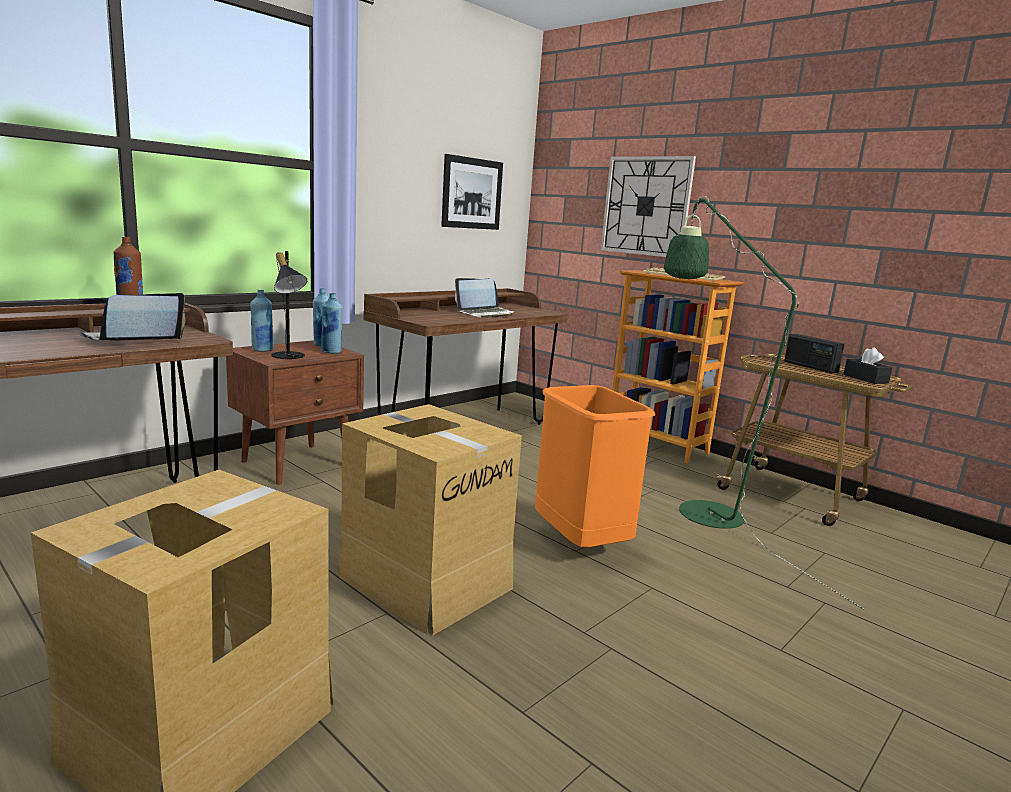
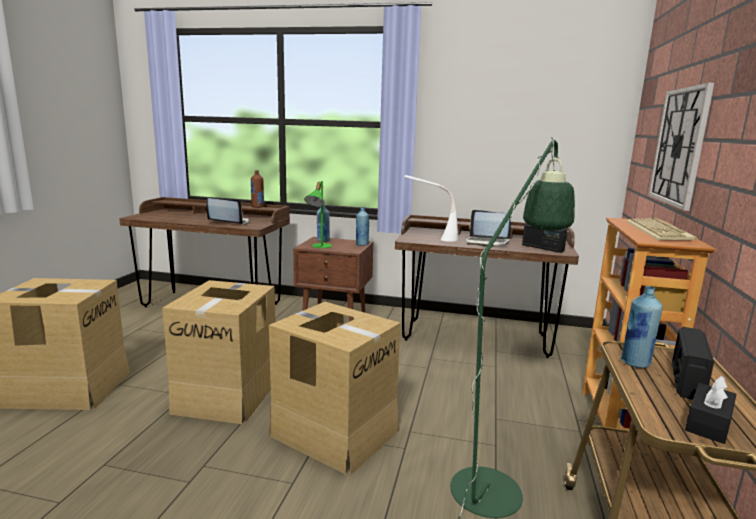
camera: 60 degrees right, 0 degrees up
(289, 357) = (319, 246): black table lamp -> green table lamp
(331, 352) = (348, 249): blue bottle -> blue bottle (635, 363)
(446, 320) = (429, 240): none -> white table lamp
(472, 193) = (546, 138): picture -> none
(531, 311) = (542, 248): none -> radio
(579, 543) = (335, 432): orange trash can -> cardboard box

